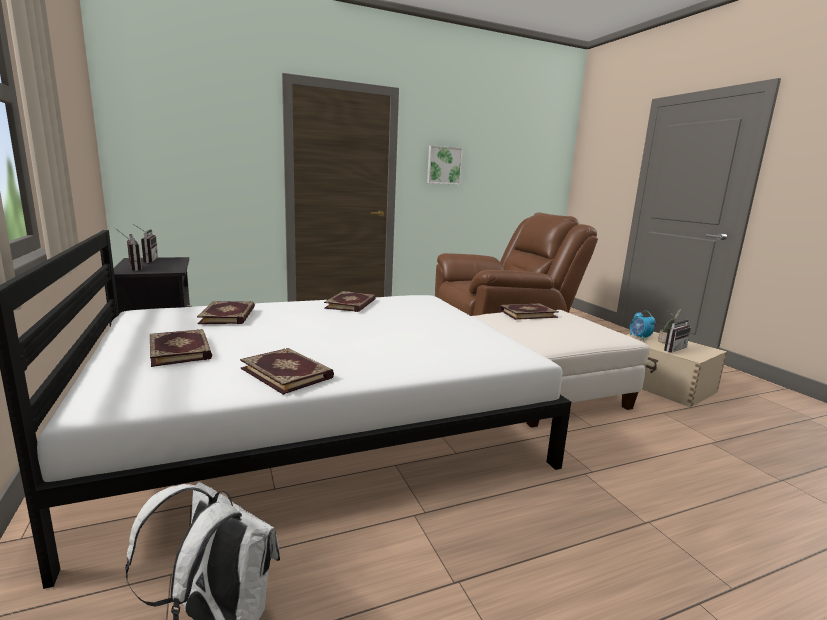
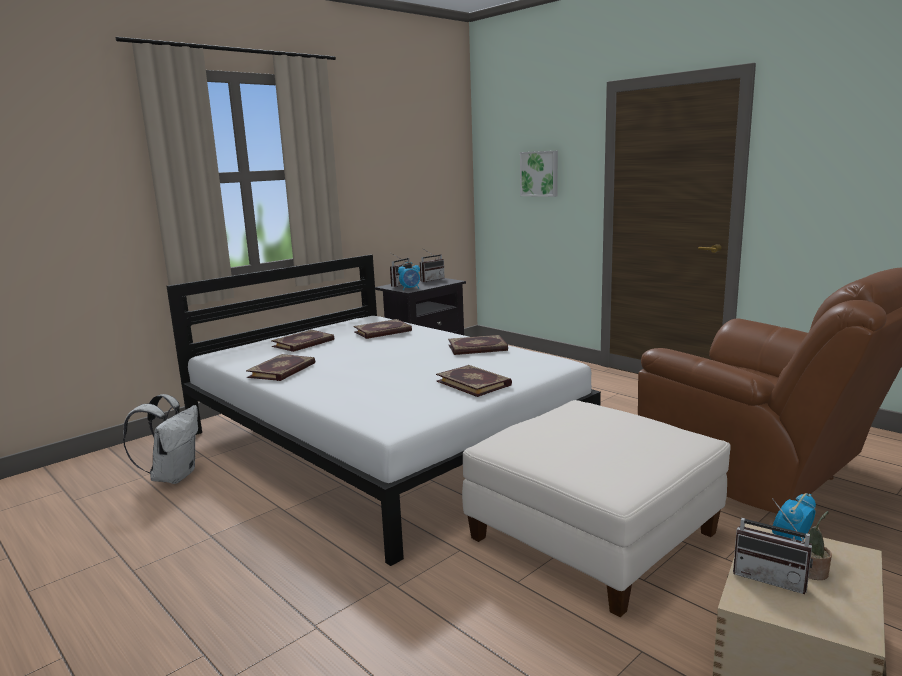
camera: 70 degrees right, 0 degrees up
(167, 269) = (410, 289): none -> alarm clock
(444, 165) = (834, 173): picture -> picture (540, 173)
(527, 313) = (613, 418): book -> book (474, 383)

